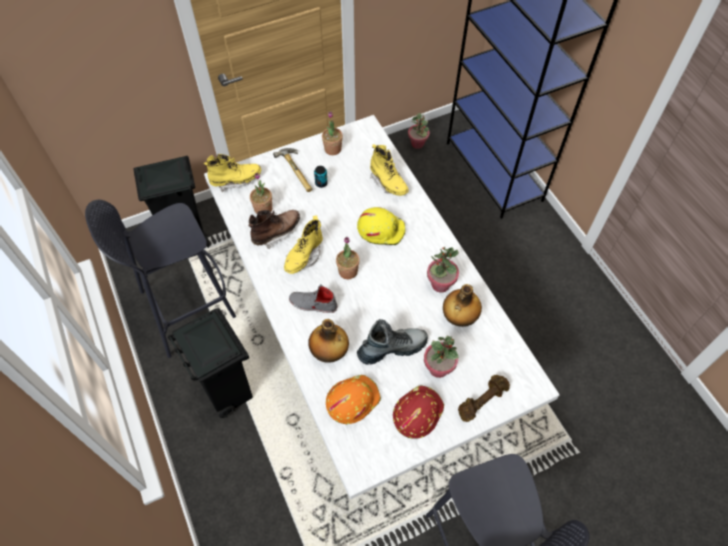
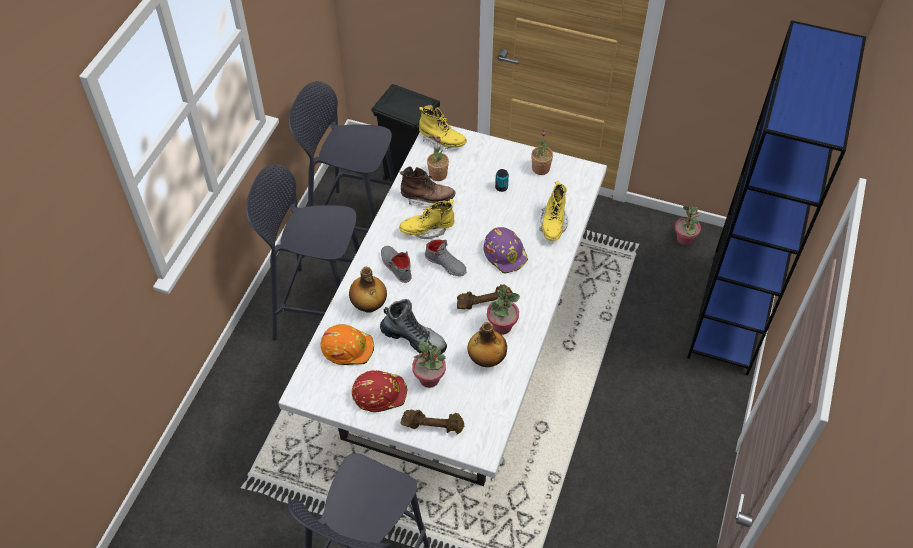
camera: 45 degrees right, 5 degrees down
(228, 391) = (321, 309): black trash can -> grey stool
(298, 171) = (495, 166): hammer -> none
(348, 271) = (446, 263): potted plant -> grey shoe
(381, 229) = (505, 254): yellow hard hat -> purple hard hat
(408, 277) = (483, 302): none -> brown dumbbell

